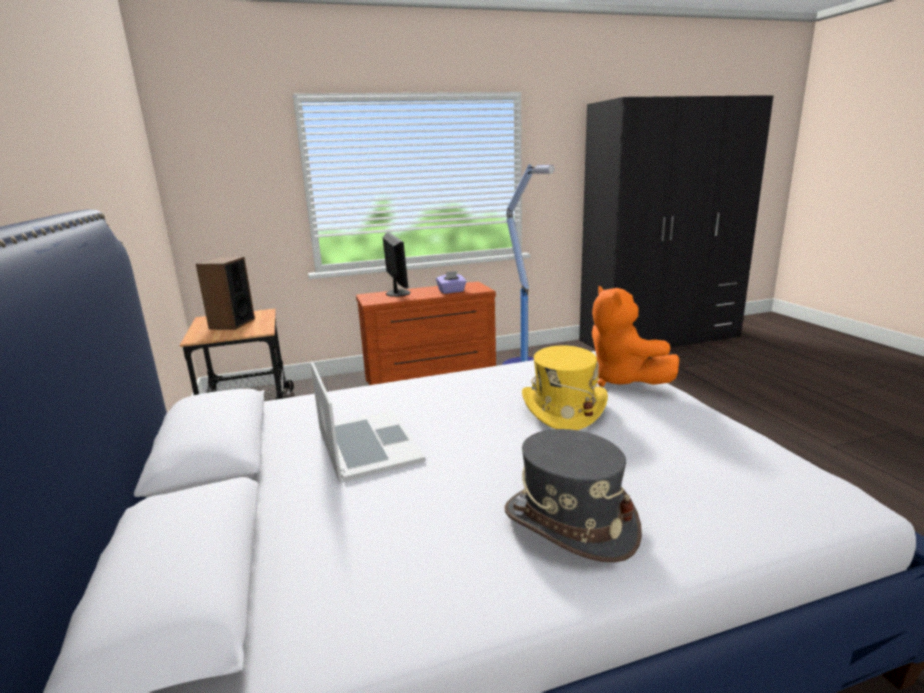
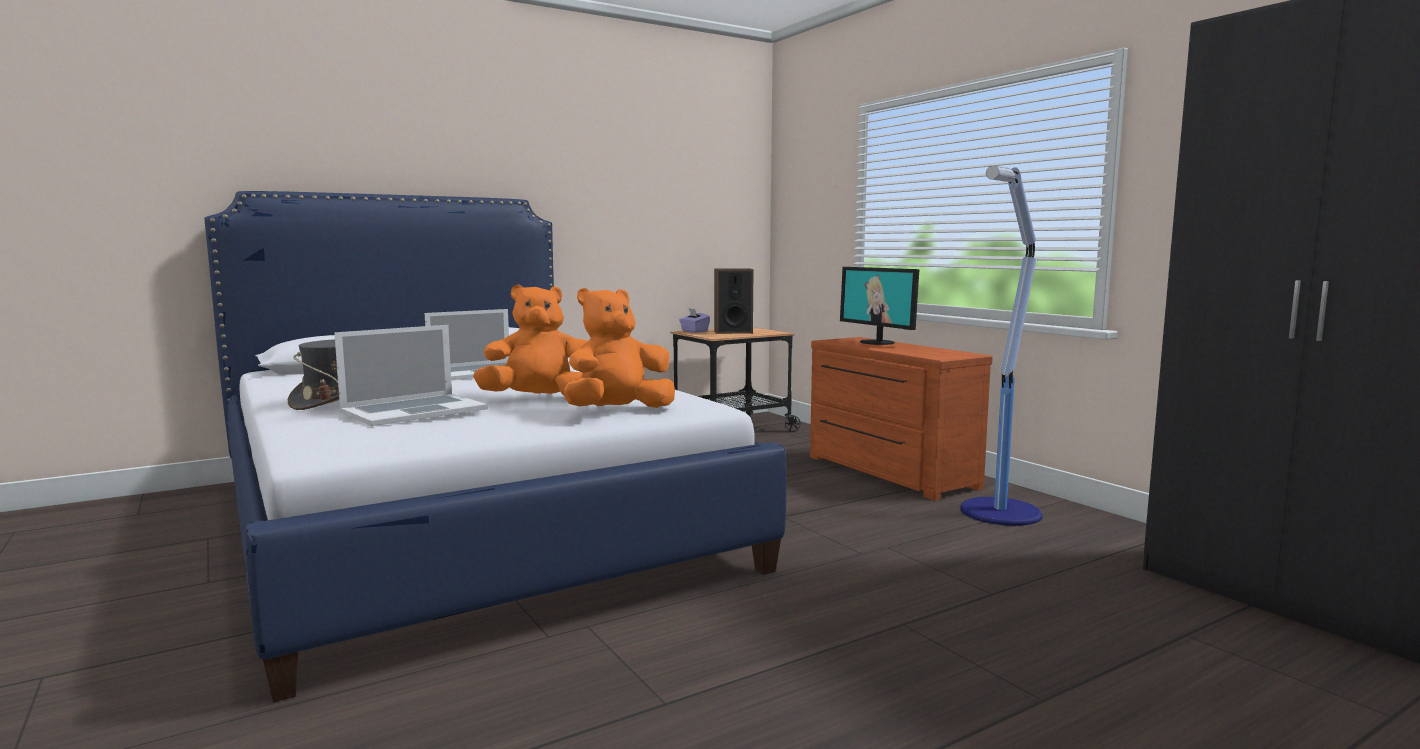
camera: 75 degrees right, 10 degrees down
(397, 293) = (877, 342): monitor -> monitor turned 90 degrees clockwise
(451, 291) = (910, 351): purple tissue box -> purple tissue box (694, 331)
(563, 409) = (539, 399): yellow hat -> orange plush toy
(651, 460) = (414, 410): none -> laptop

